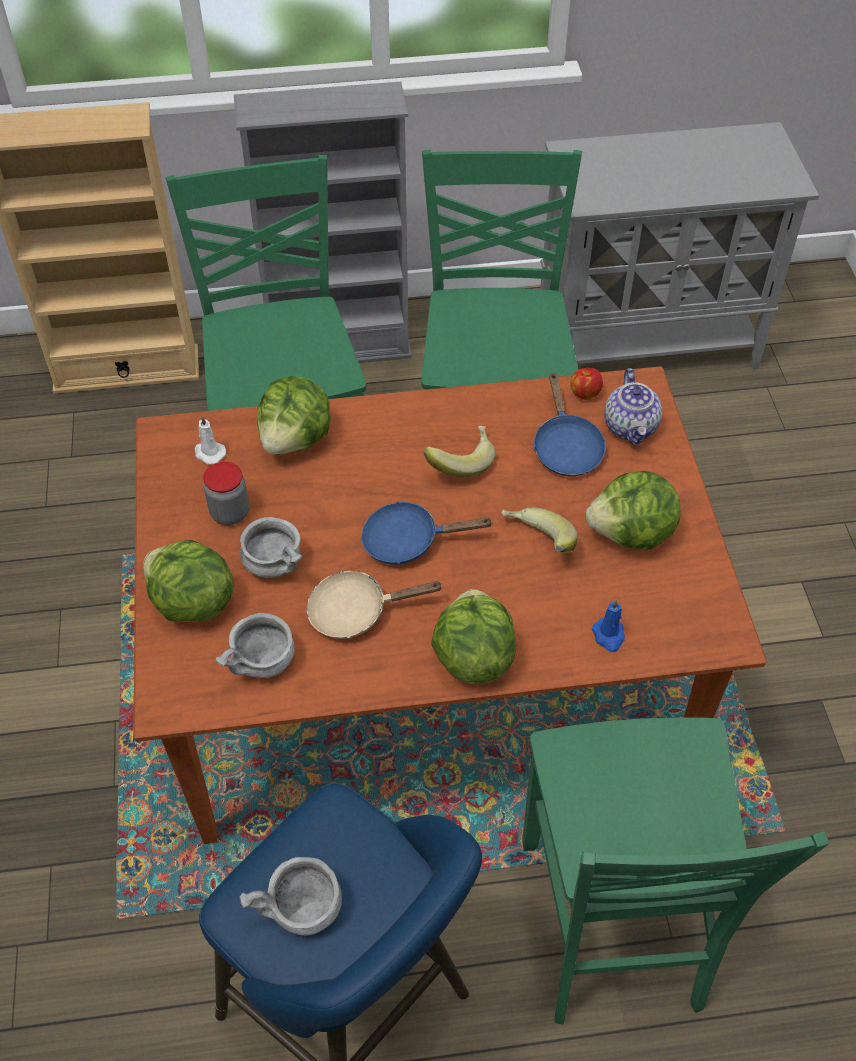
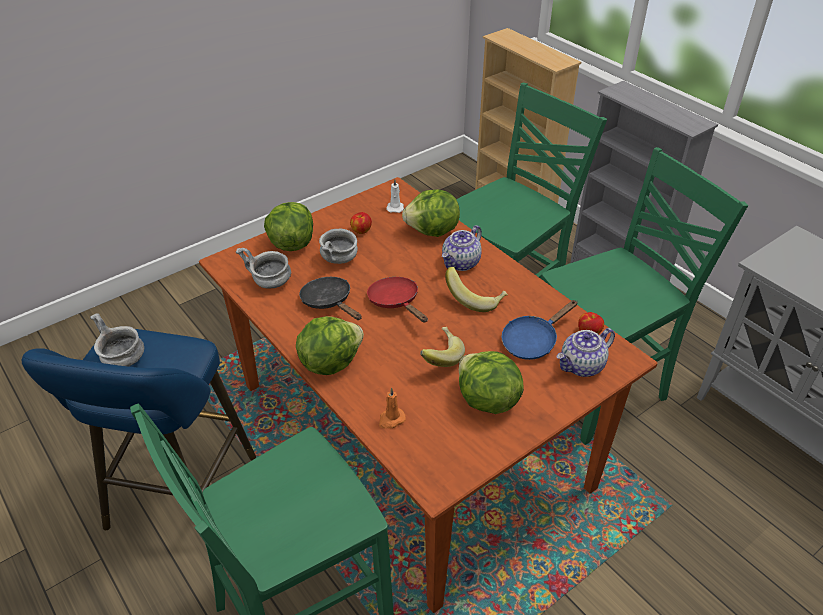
camera: 60 degrees right, 10 degrees down
(230, 513) = (361, 231): jar -> apple
(356, 611) = (329, 302): beige frying pan -> black frying pan
(382, 442) = (461, 263): none -> teapot
(408, 541) = (396, 302): blue frying pan -> red frying pan
(609, 636) = (391, 419): blue candle -> orange candle

